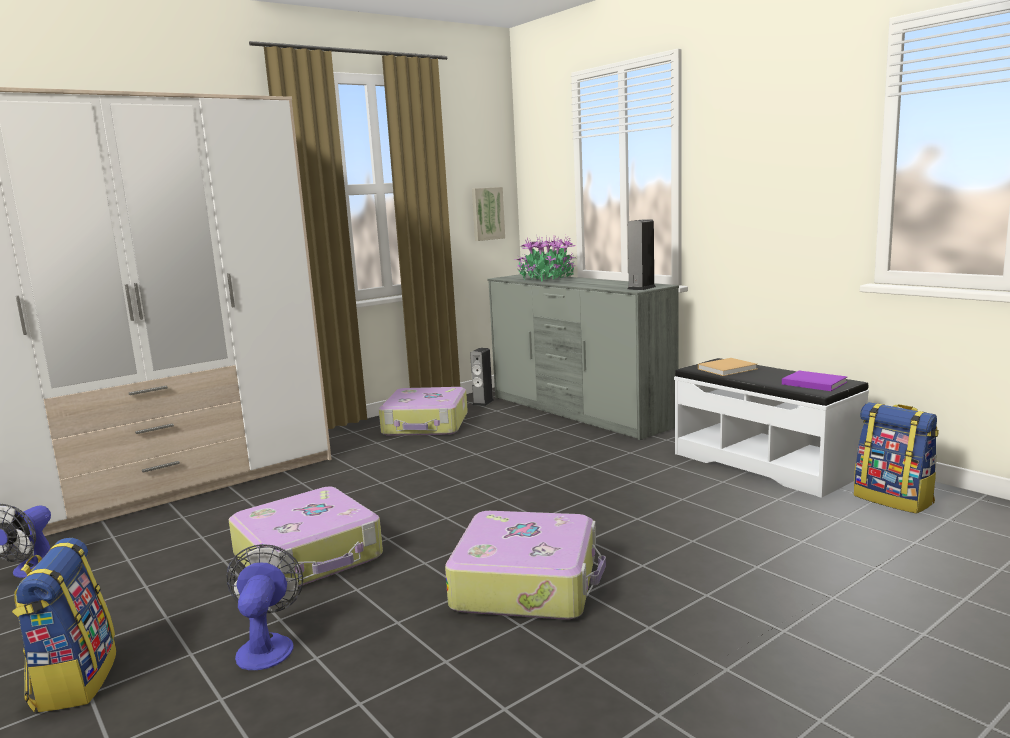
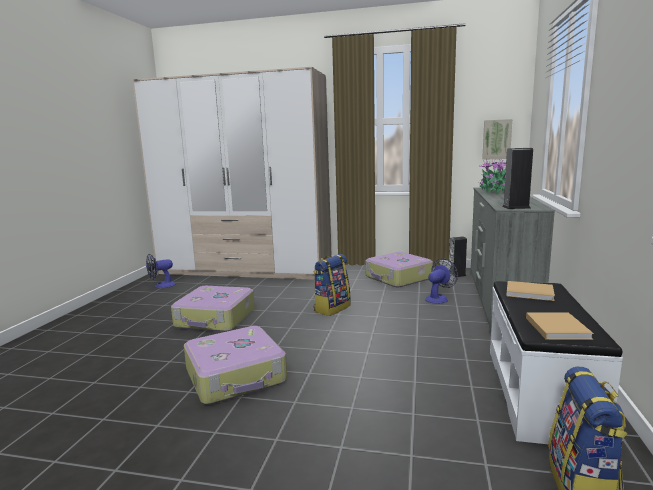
camera: 50 degrees right, 0 degrees up
(74, 681) = (89, 326): backpack -> backpack (332, 308)
(267, 646) = (131, 345): fan -> fan (438, 298)
(812, 383) = (556, 327): purple book -> beige book

